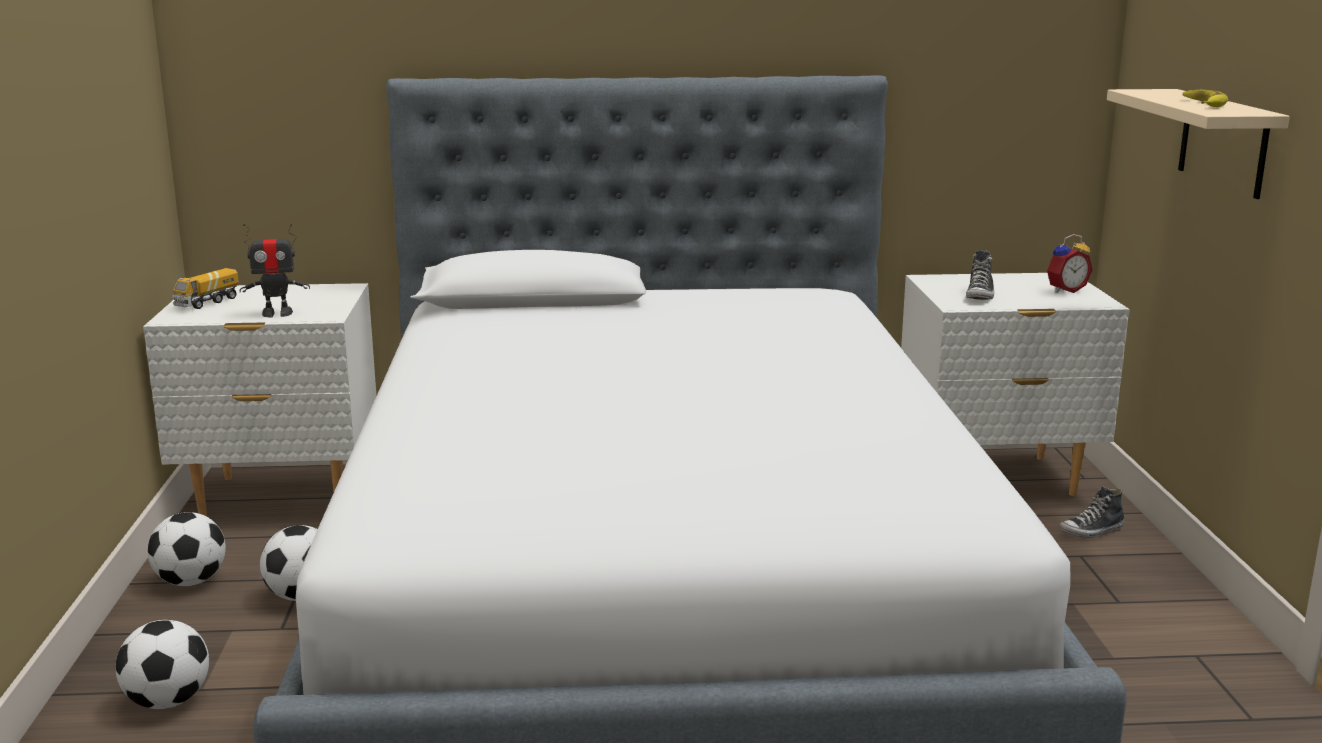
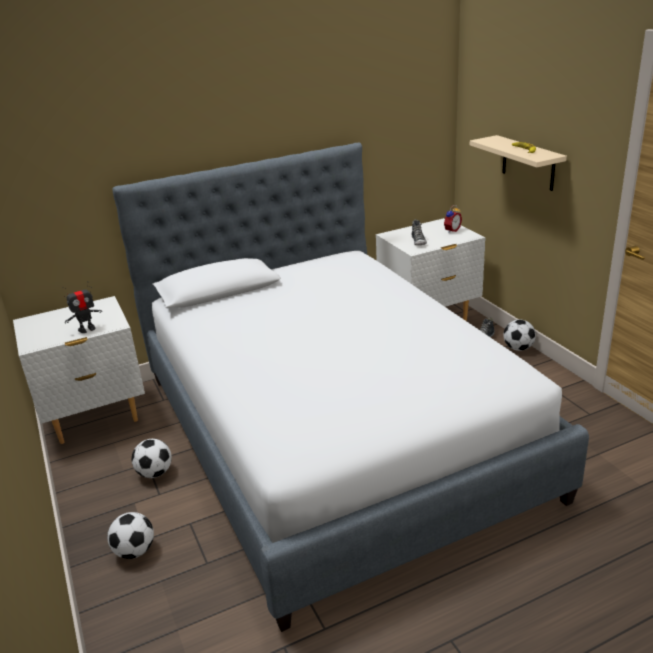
camera: 20 degrees left, 10 degrees up
(191, 581) = (88, 482): football -> football (518, 348)
(207, 303) = (38, 330): toy truck -> none

